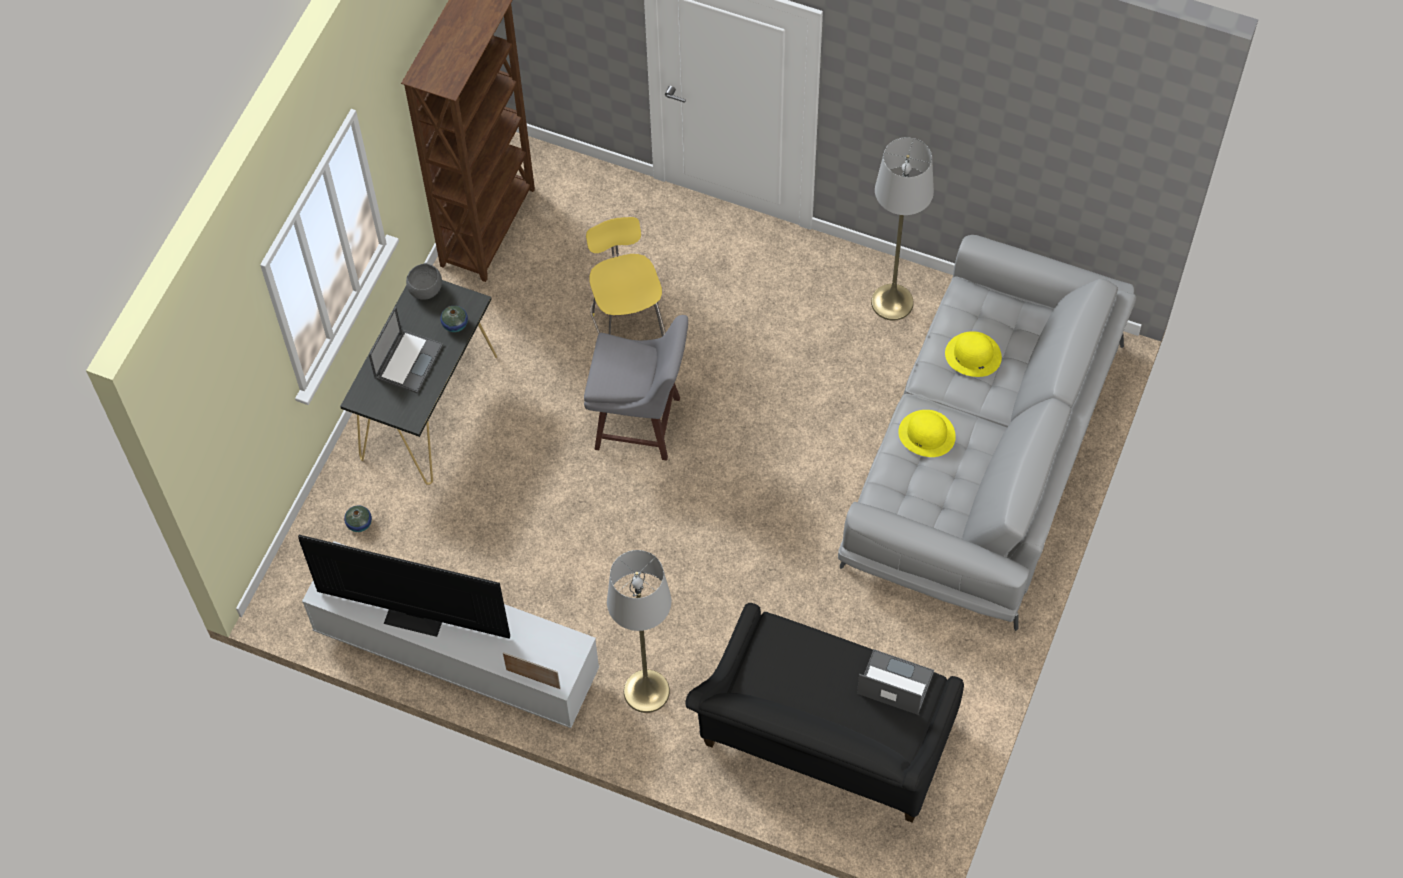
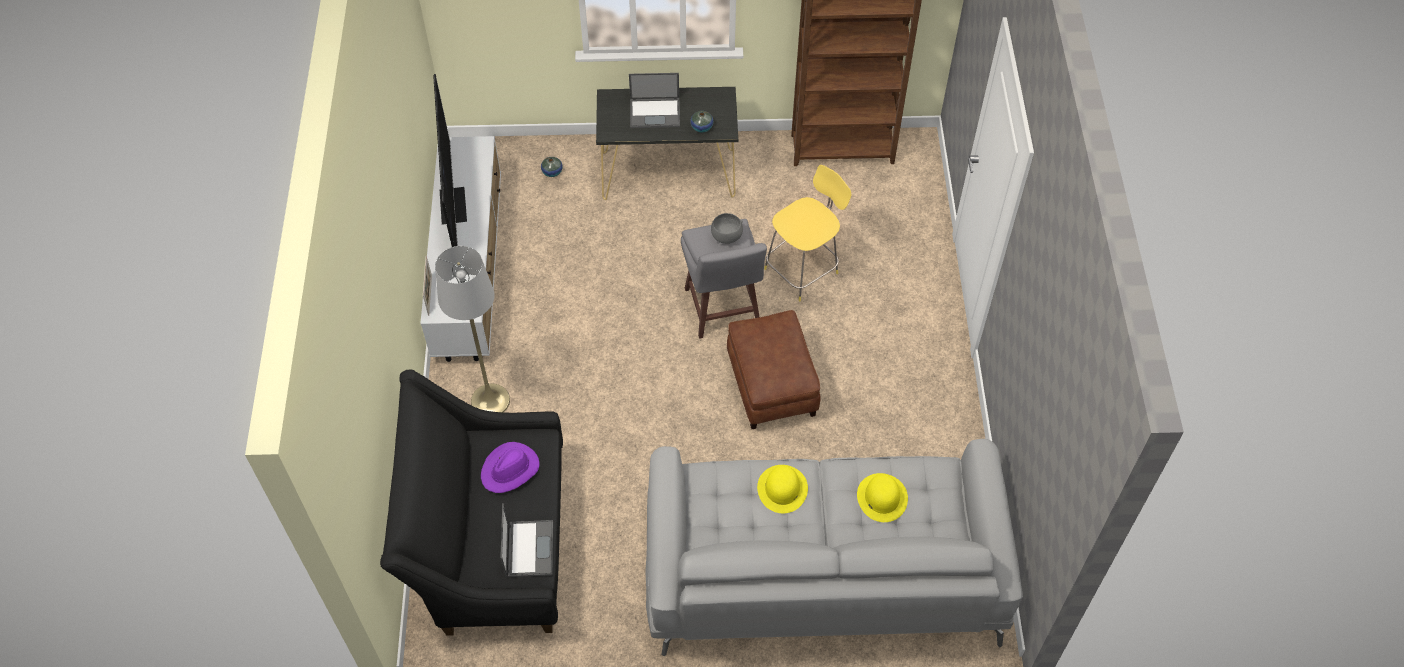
camera: 65 degrees right, 5 degrees down
(425, 290) = (721, 99): grey bowl -> grey bowl (726, 237)
(757, 417) = (771, 386): none -> brown ottoman
(794, 670) = (510, 469): none -> purple hat
(892, 302) = (936, 443): grey floor lamp -> none

